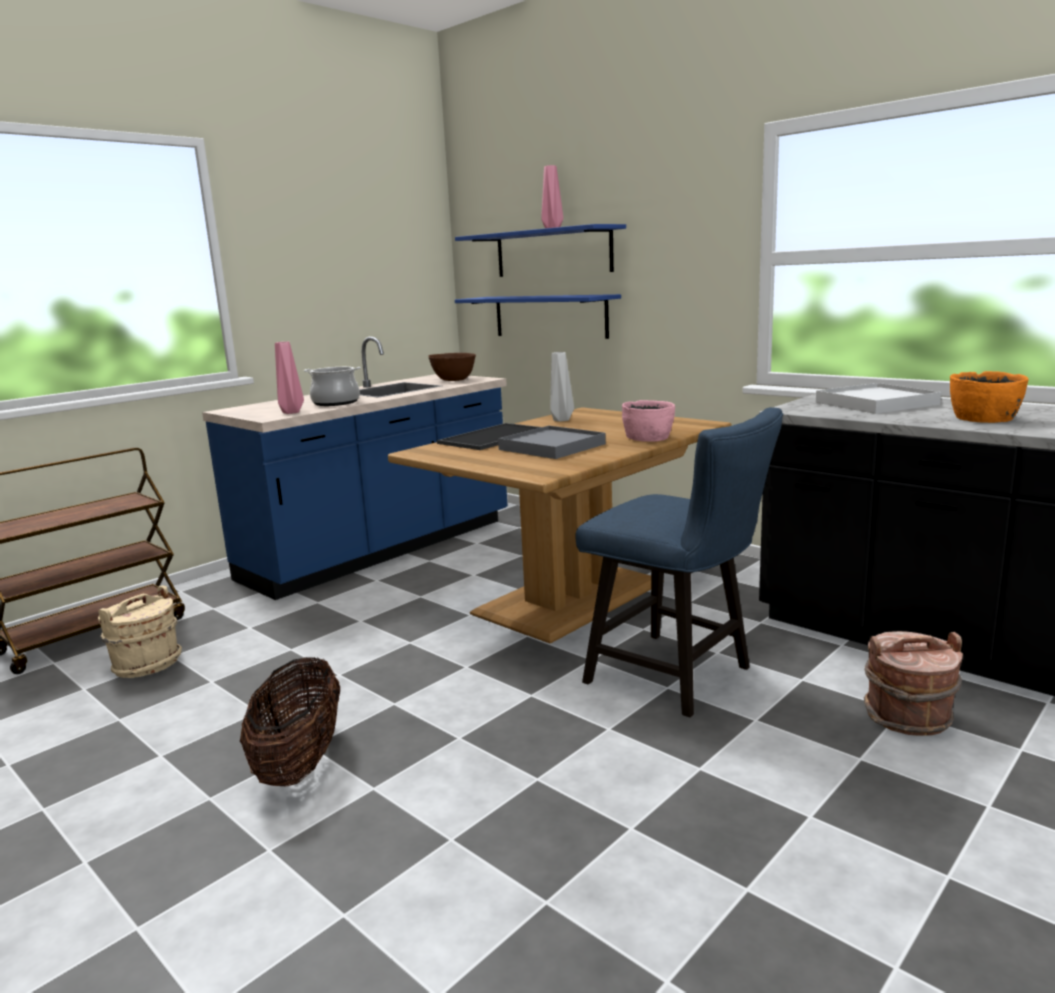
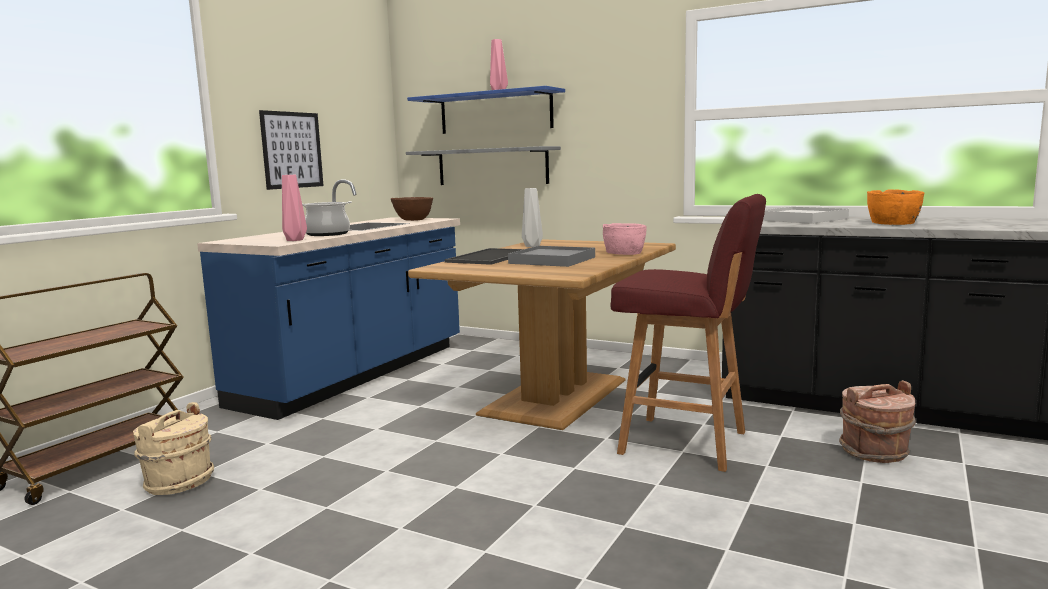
camera: 15 degrees left, 5 degrees down
(300, 762) = (399, 540): basket -> none
(321, 303) = (292, 150): none -> picture
(550, 316) = (492, 166): blue shelf -> grey shelf
(679, 677) = (687, 443): blue chair -> red stool

